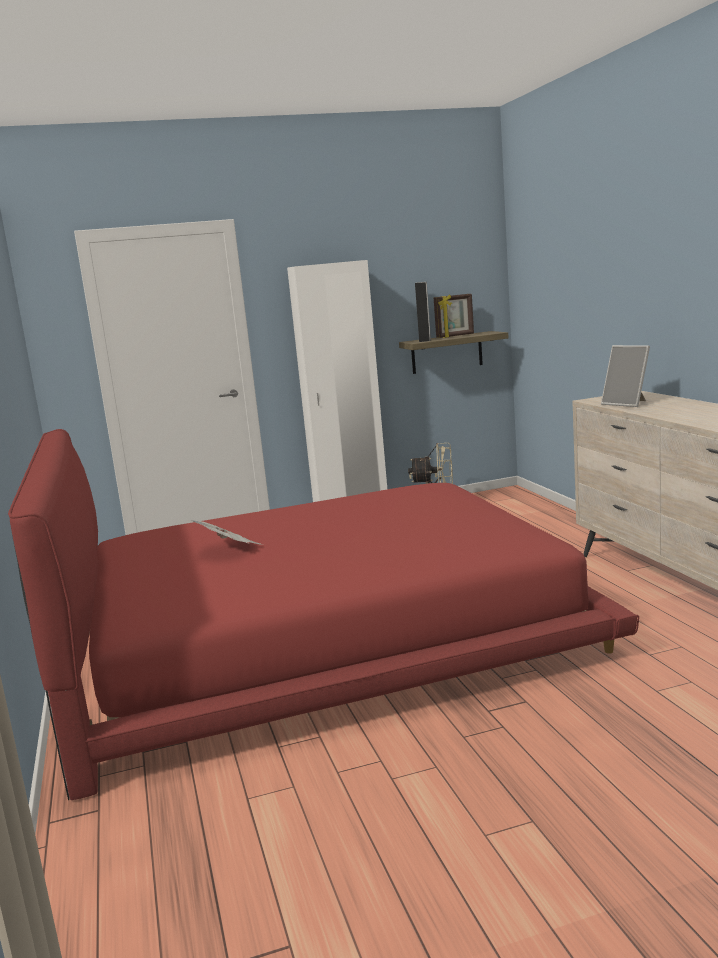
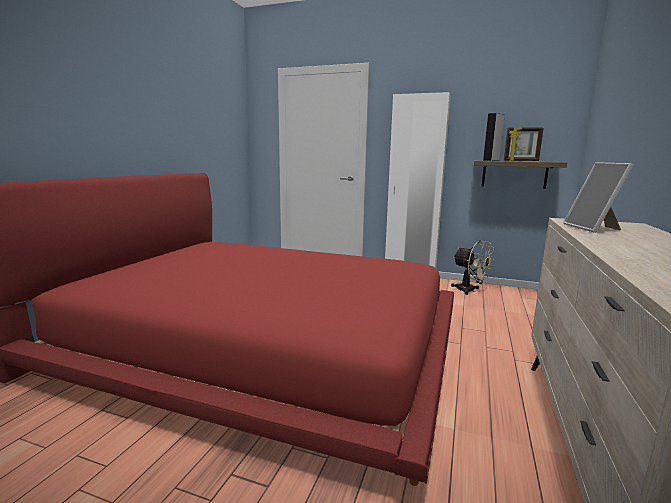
camera: 35 degrees right, 0 degrees up
(228, 550) = (209, 263): newspaper -> none

